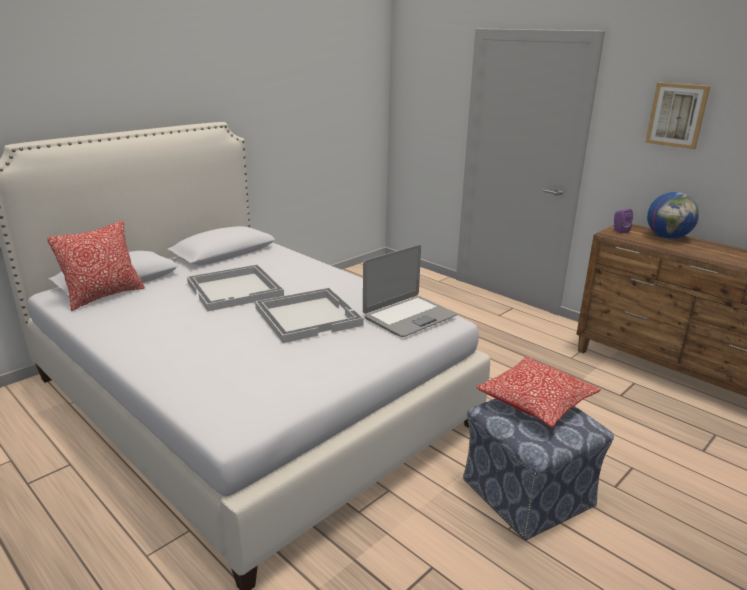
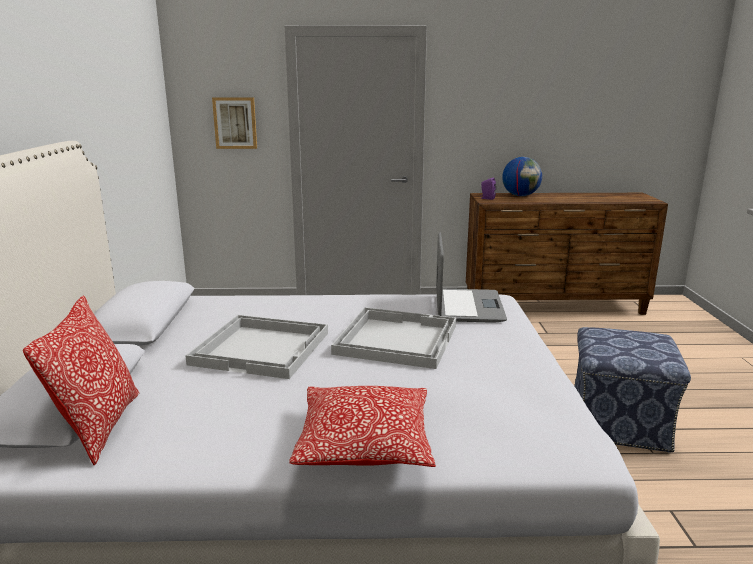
camera: 45 degrees left, 5 degrees down
(536, 402) = (612, 337): pillow -> pillow (365, 444)
(677, 115) = (501, 94): picture -> picture (235, 123)

